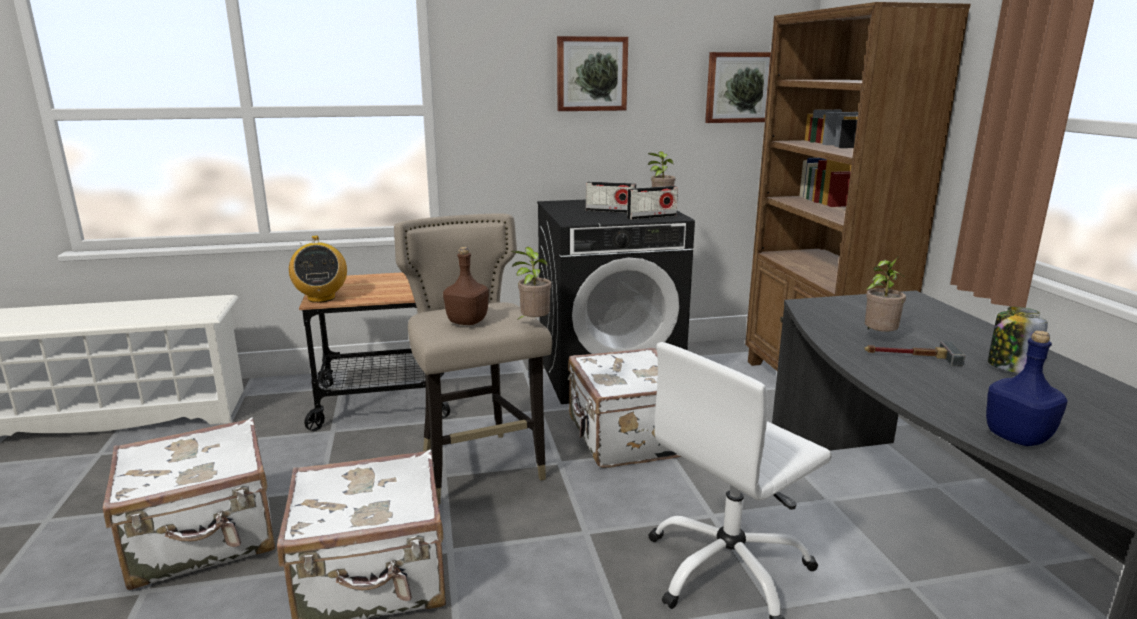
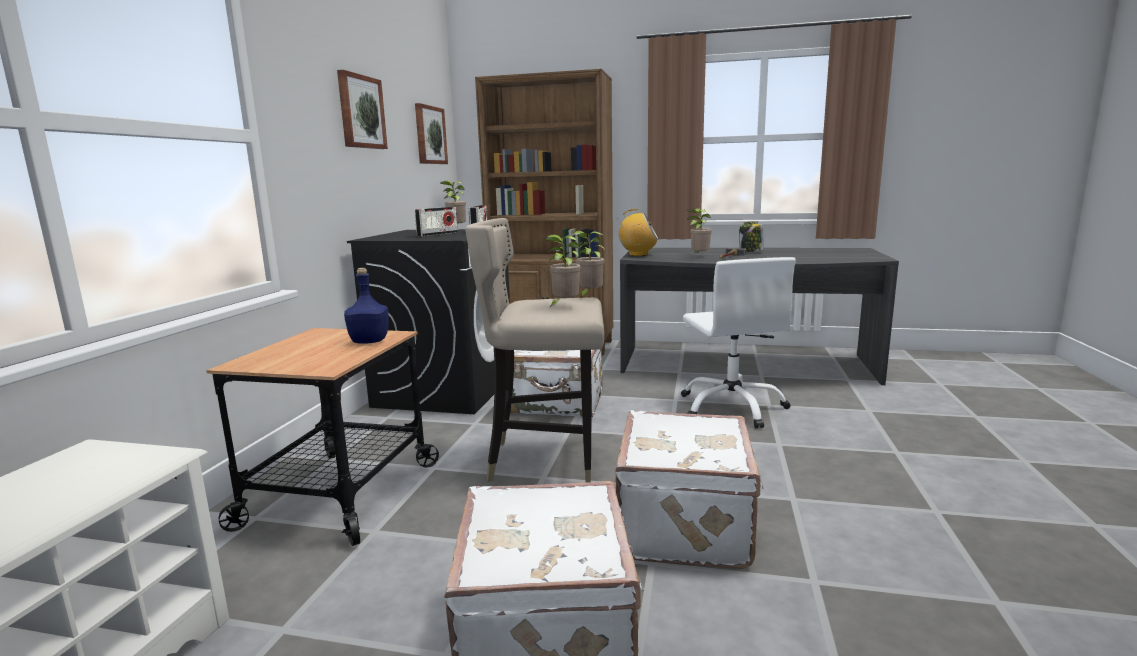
camera: 65 degrees left, 5 degrees down
(321, 298) = (318, 367): radio -> radio (638, 255)
(467, 321) = (564, 306): brown bottle -> potted plant
(1016, 436) = (824, 259): blue bottle -> blue bottle (368, 341)

